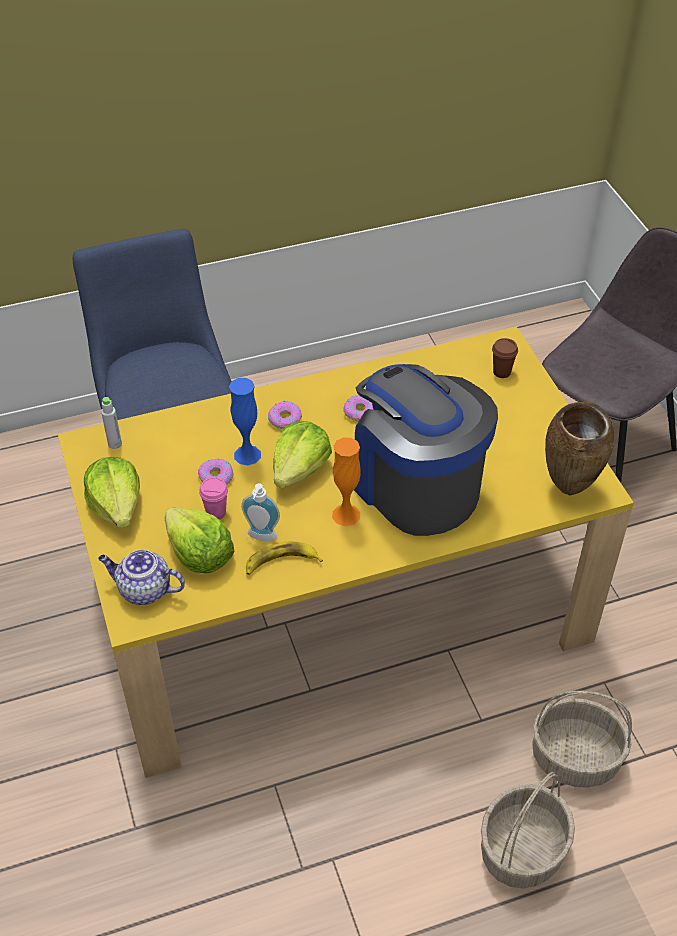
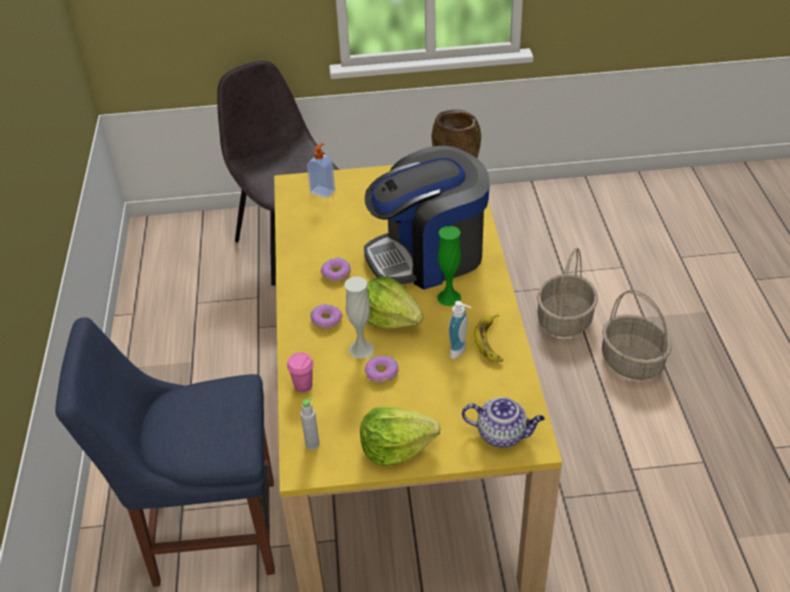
camera: 75 degrees left, 5 degrees down
(143, 590) = (502, 434): teapot -> teapot turned 105 degrees counterclockwise
(199, 554) = (470, 393): lettuce -> none
(216, 512) = (424, 377): pink cup -> pink cup (303, 385)
(247, 455) = (361, 349): blue vase -> white vase
(346, 515) = (449, 297): orange vase -> green vase
(501, 372) = (323, 191): brown cup -> soap dispenser

